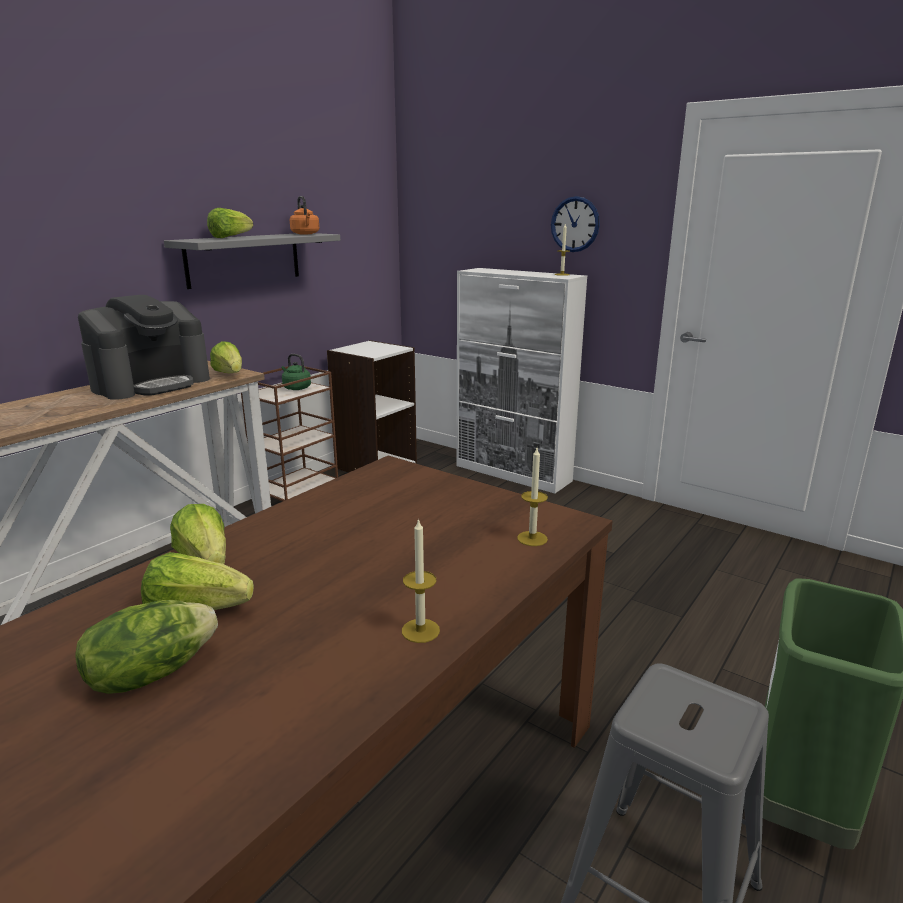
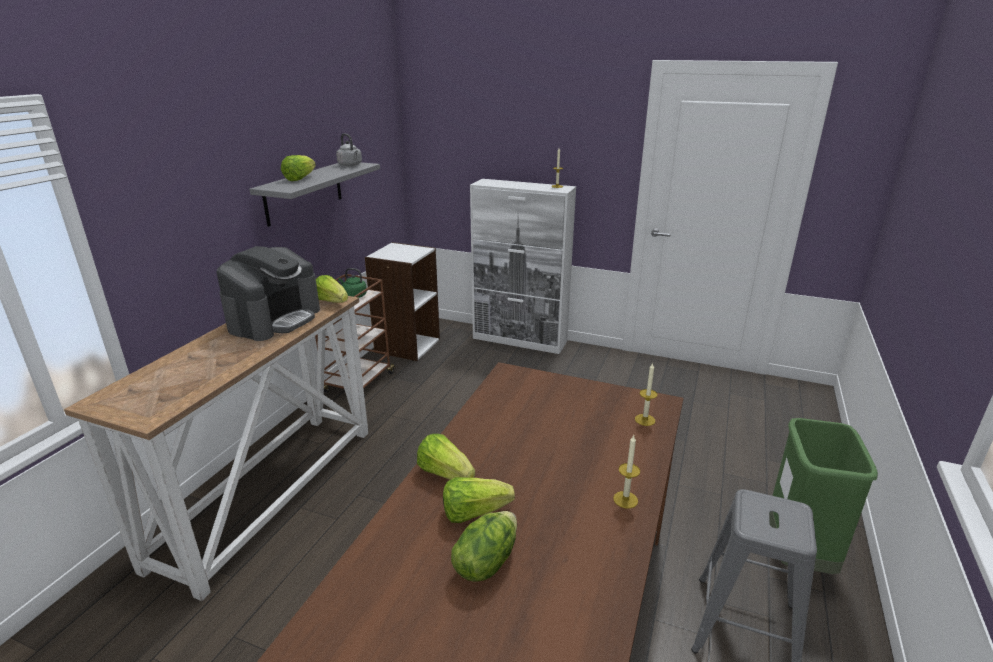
camera: 15 degrees left, 5 degrees up
(305, 234) = (350, 165): orange kettle -> grey kettle
(575, 224) = (564, 146): wall clock -> none

